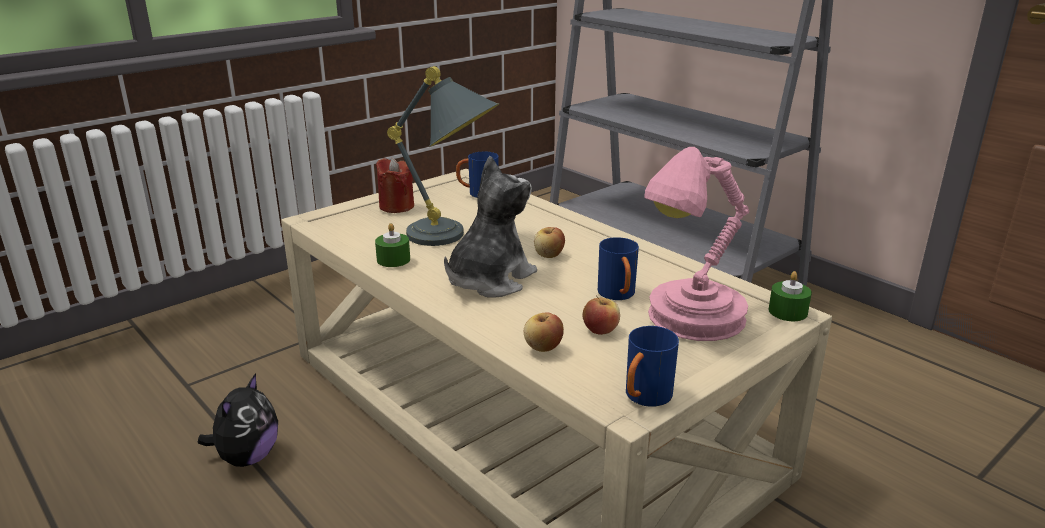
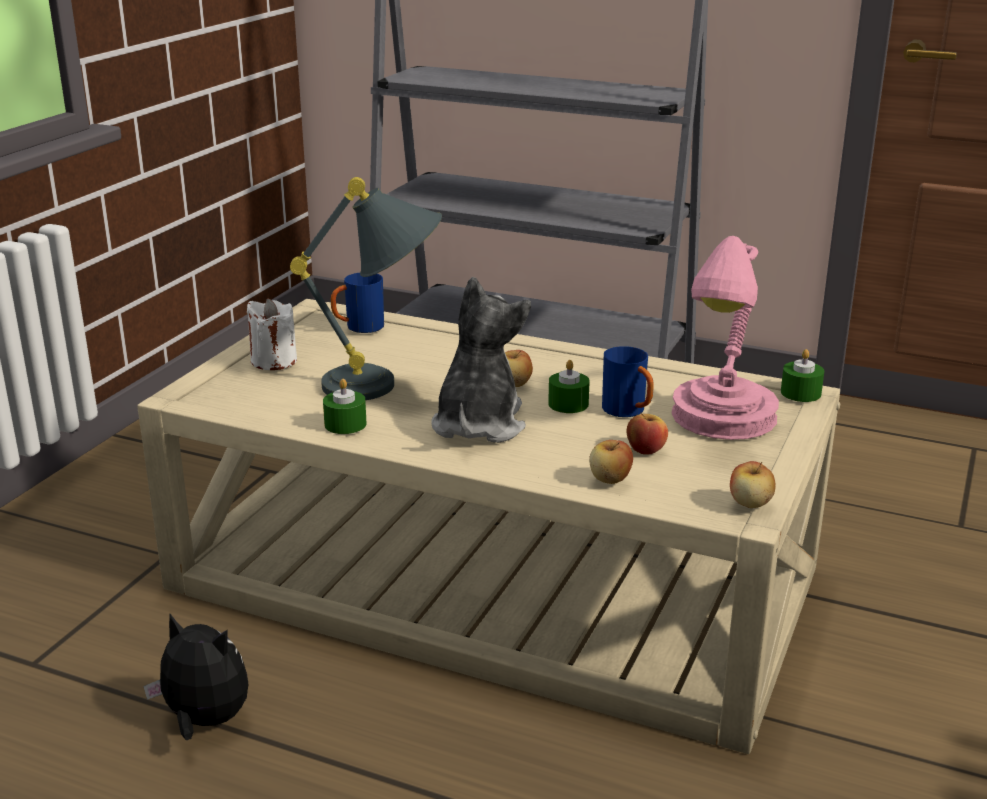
camera: 25 degrees left, 0 degrees up
(247, 457) = (204, 721): plush toy -> plush toy turned 60 degrees counterclockwise
(396, 206) = (274, 361): red candle -> white candle
(575, 279) = (568, 404): none -> green candle
(644, 398) = (750, 503): blue mug -> apple

